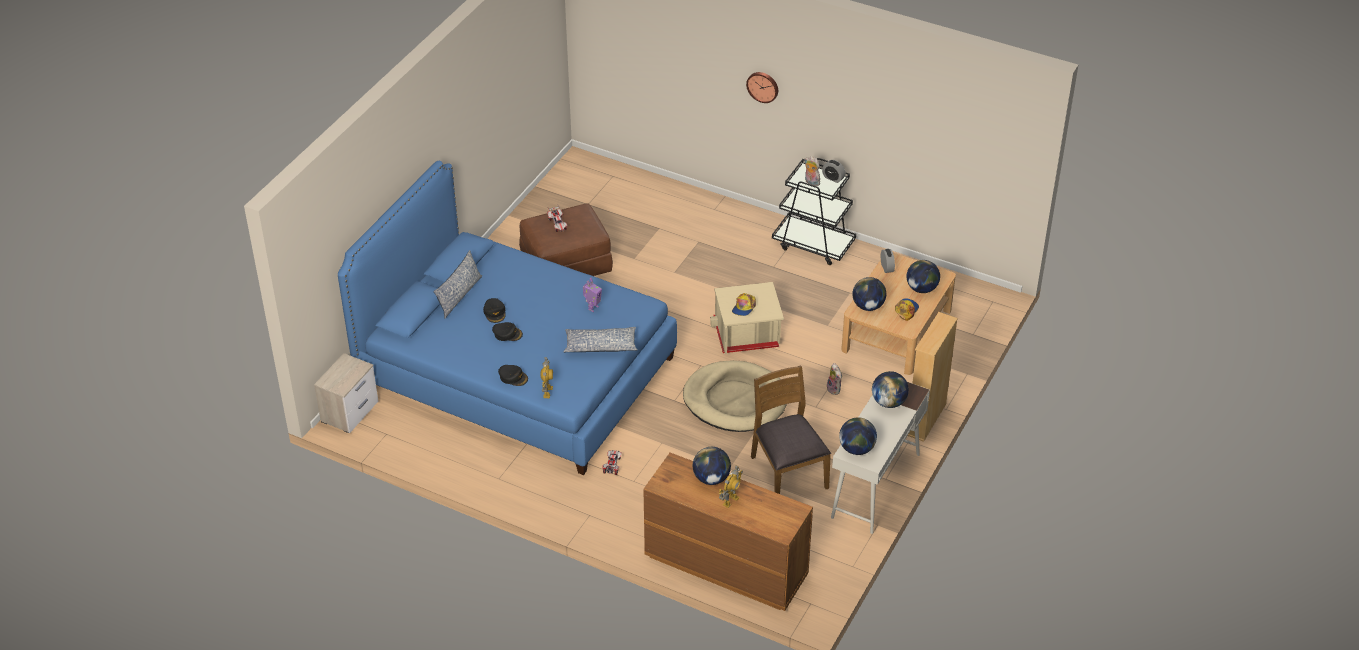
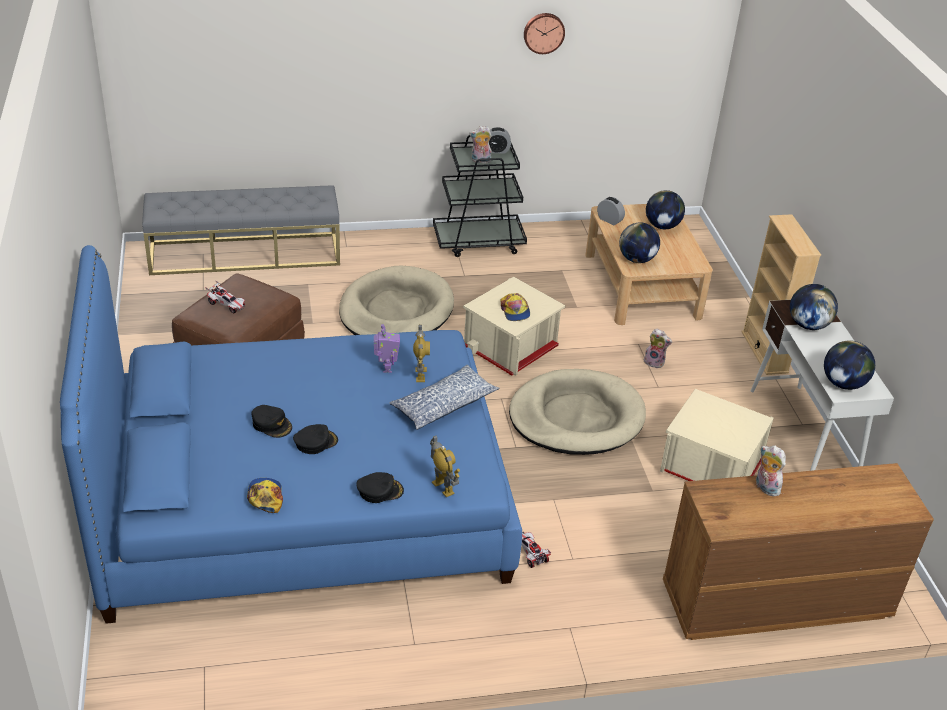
camera: 40 degrees left, 5 degrees down
(350, 411) = (121, 663): nightstand -> none
(459, 295) = (201, 424): pillow -> none
(640, 187) = (245, 254): none -> grey bench
(697, 273) = (396, 311): none -> beige dog bed
(711, 478) = (765, 488): globe -> plush toy
(730, 501) = (816, 502): toy robot -> toy robot (420, 374)
(763, 86) = (390, 65): wall clock -> wall clock (543, 32)
(787, 472) = (711, 465): brown chair -> beige storage box
(906, 310) = (673, 249): cap -> cap (265, 497)

